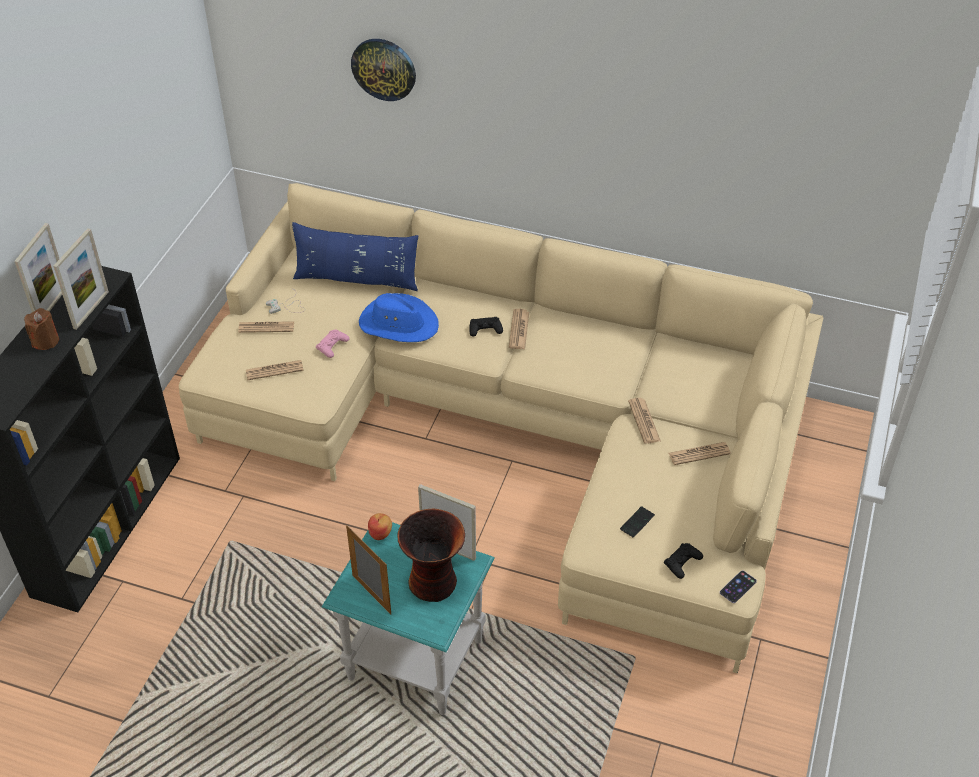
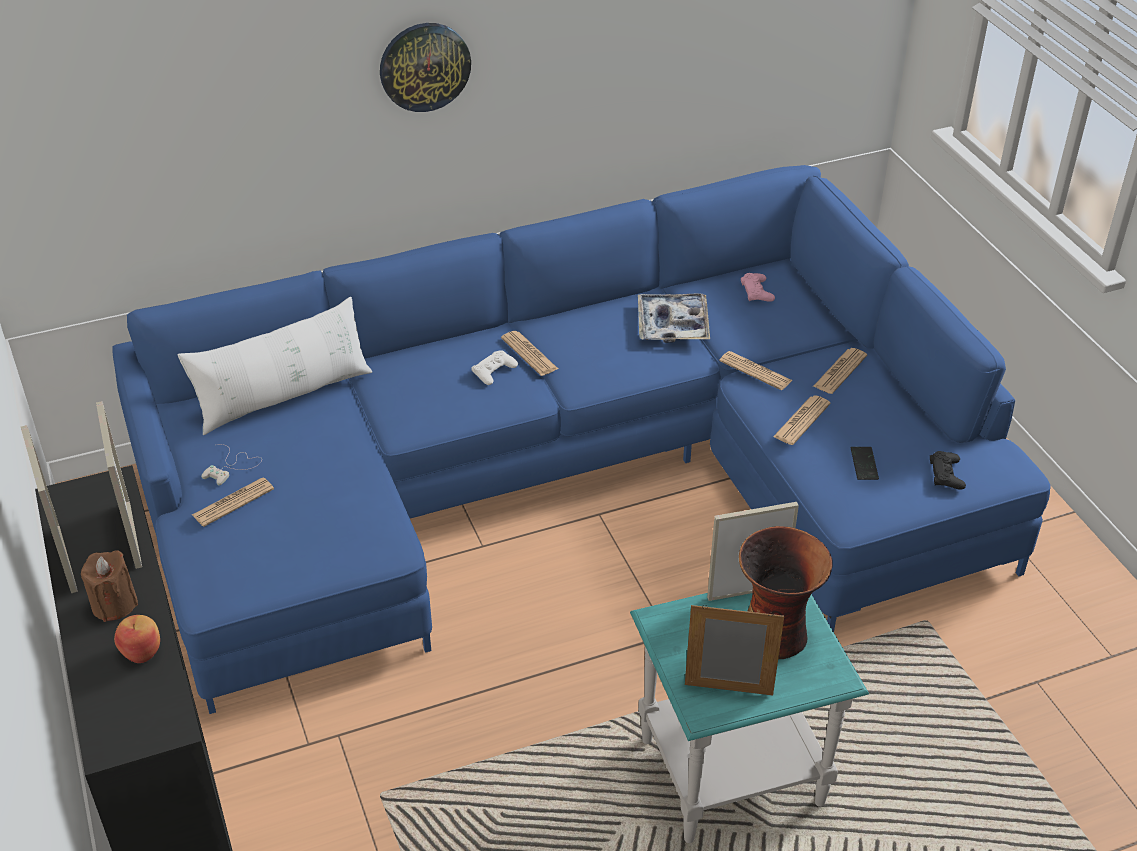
camera: 40 degrees left, 5 degrees down
(274, 370) = (300, 542): newspaper -> newspaper (801, 421)
(332, 346) = (340, 478): pink game controller -> pink game controller (757, 291)
(357, 279) = (284, 396): blue pillow -> white pillow
(380, 533) = (659, 623): apple -> apple (142, 651)
(384, 69) = (236, 86): wall clock -> wall clock (424, 66)
(398, 323) = (390, 415): blue hat -> none
(485, 329) = (494, 371): black game controller -> white game controller
(520, 431) = (575, 481): beige sofa -> blue sofa
(628, 360) = (672, 325): none -> tray
(738, 587) = (1015, 466): phone -> none

